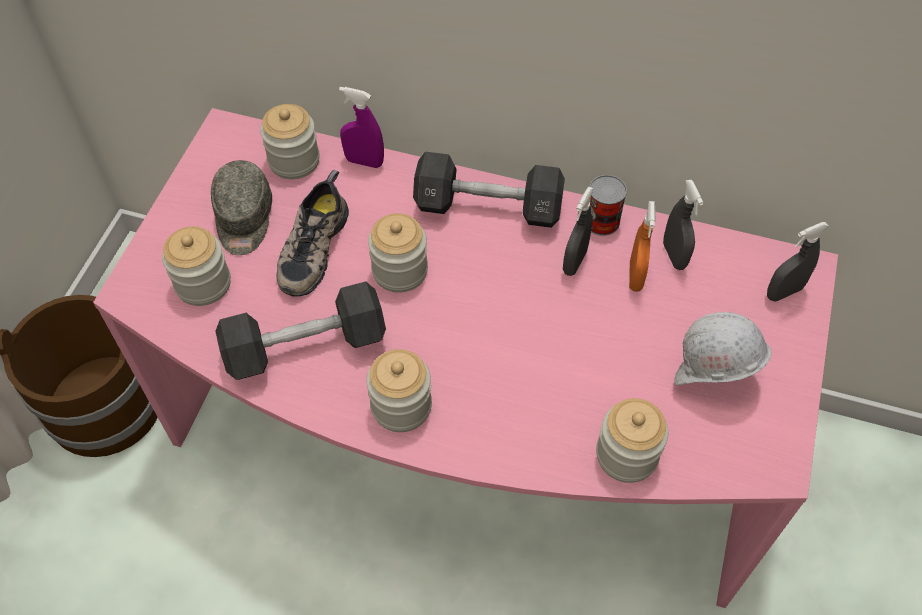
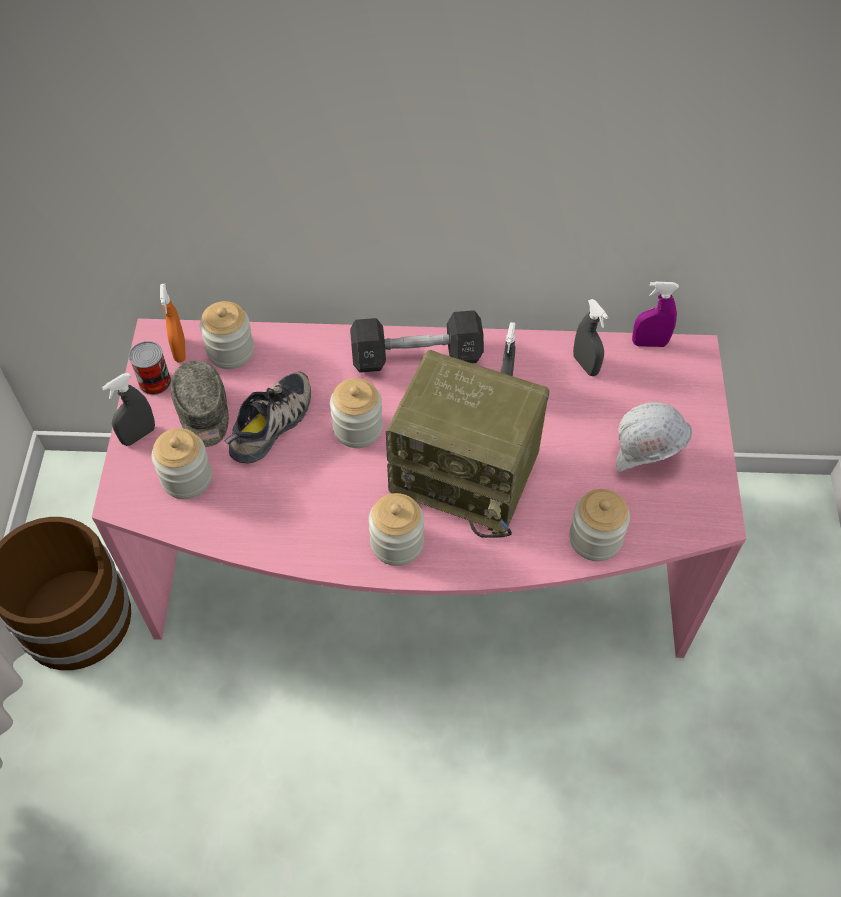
camera: 15 degrees left, 0 degrees up
(305, 346) = (297, 512): black dumbbell -> none
(311, 247) = (273, 424): shoe -> shoe turned 150 degrees counterclockwise
(364, 162) = (294, 339): purple spray bottle -> purple spray bottle (649, 343)
(503, 350) = (467, 476): none -> radio
(601, 221) = (517, 348): can -> can (155, 382)
(635, 276) = (559, 390): orange spray bottle -> orange spray bottle (180, 350)
(784, 292) = (682, 376): grey spray bottle -> grey spray bottle (138, 435)

